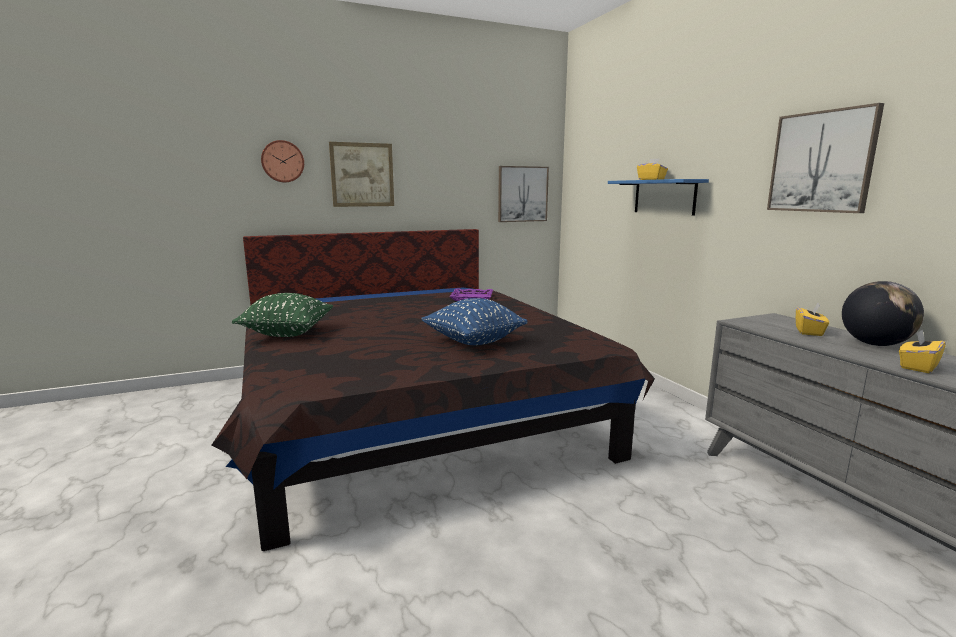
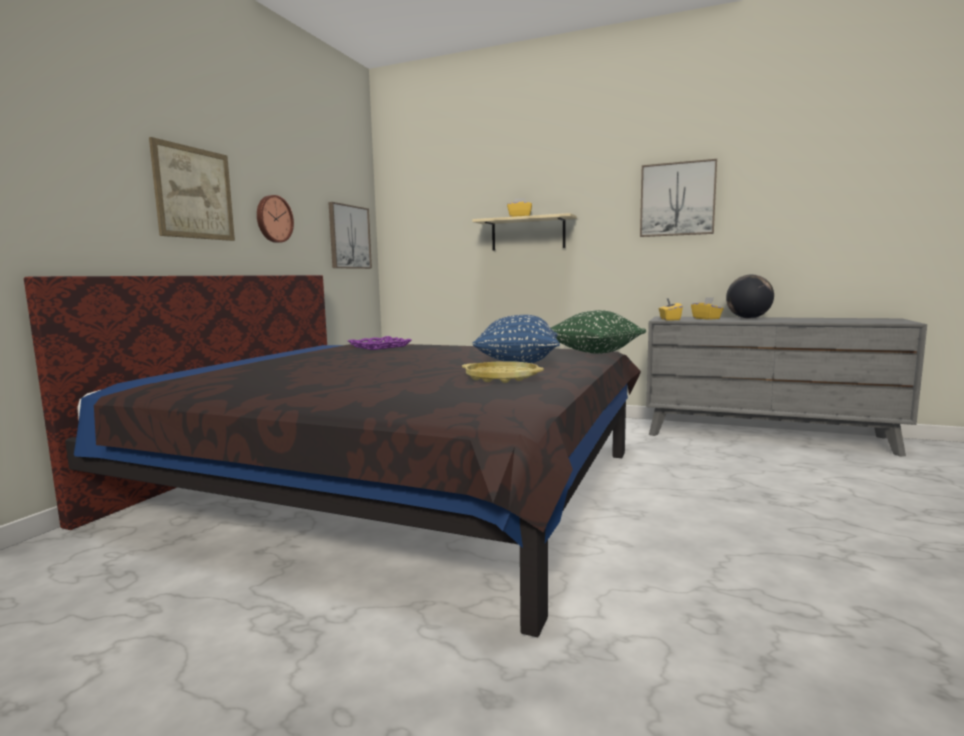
camera: 45 degrees left, 5 degrees down
(282, 161) = (83, 155): wall clock -> wall clock (273, 219)
(287, 333) = (301, 392): green pillow -> green pillow (594, 352)
(399, 354) = (502, 378): none -> yellow tray
(664, 197) = (528, 234): blue shelf -> beige shelf
(917, 366) = (795, 320): yellow tissue box -> yellow tissue box (669, 319)

